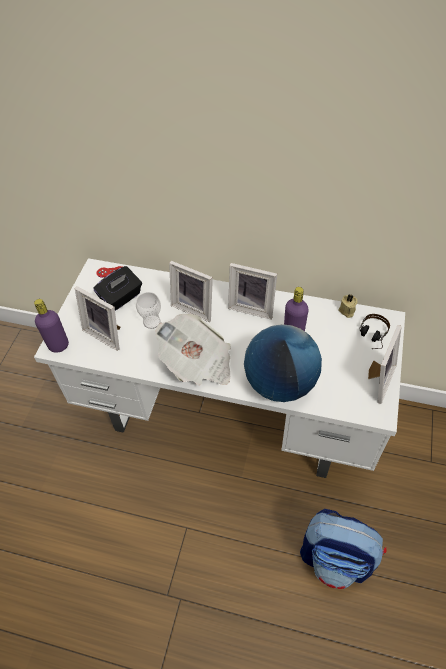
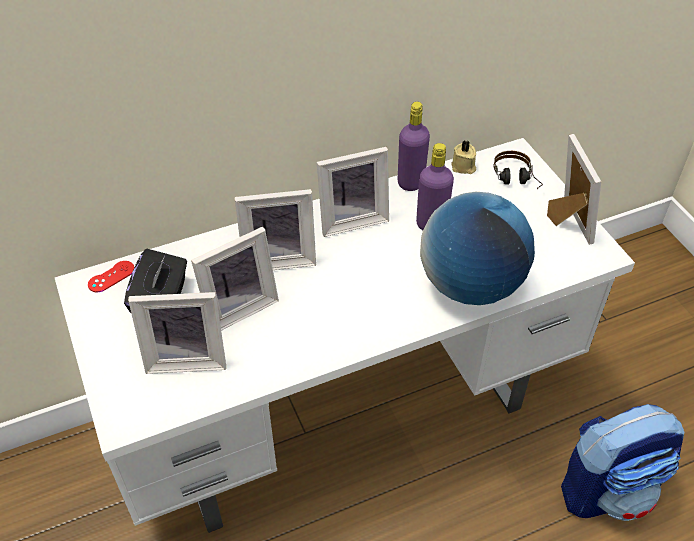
camera: 40 degrees left, 5 degrees down
(58, 345) = (128, 414): purple bottle -> purple bottle (410, 182)
(152, 322) = (238, 307): cup -> picture frame
(198, 363) = (350, 321): newspaper -> none

